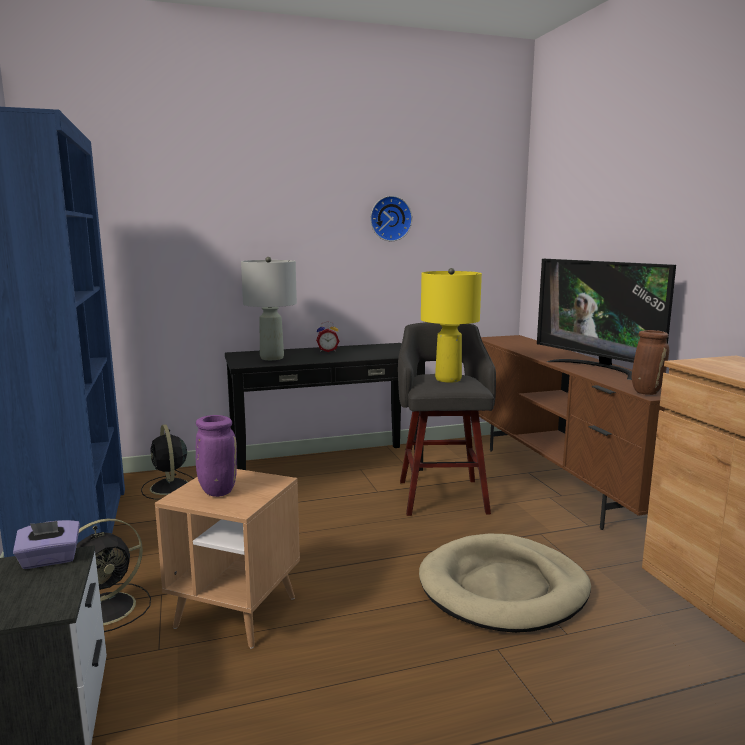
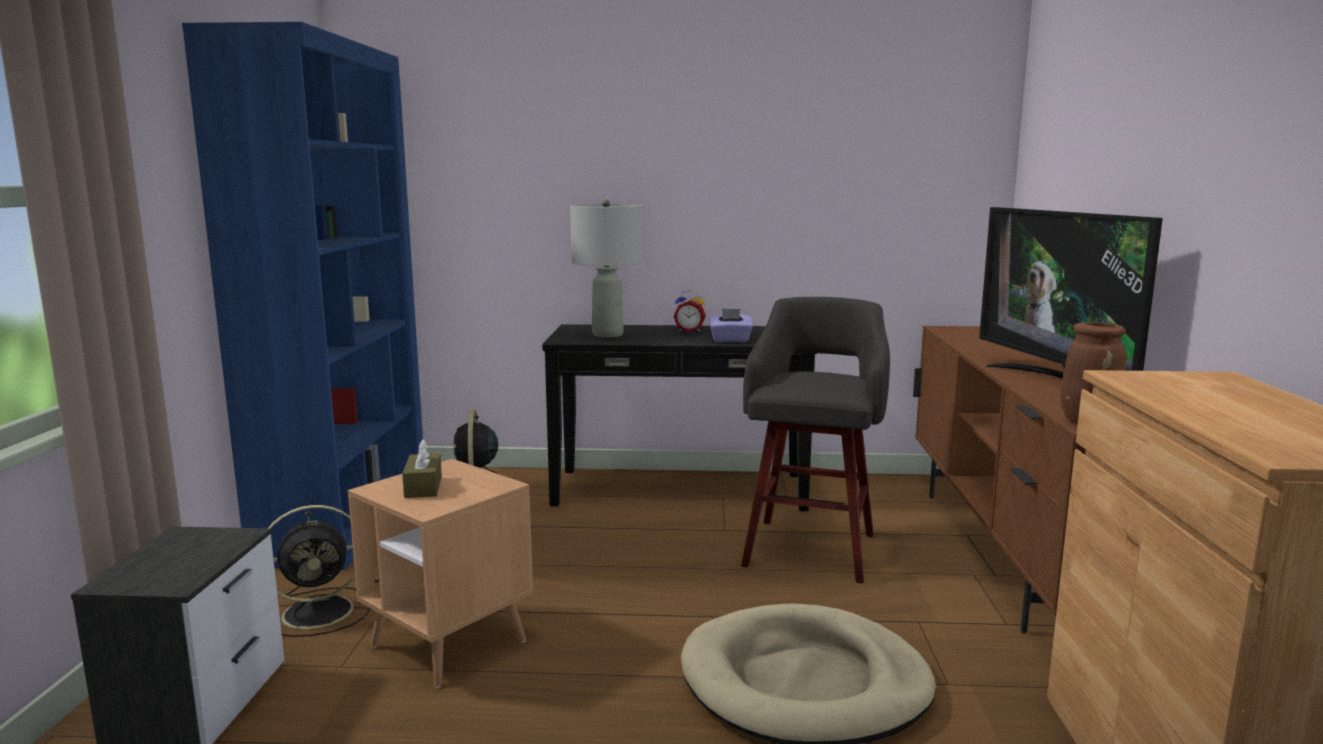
camera: 20 degrees right, 0 degrees up
(50, 560) = (216, 536): purple tissue box -> purple tissue box (730, 340)
(217, 491) = (423, 487): purple vase -> brown tissue box
(390, 218) = (796, 148): wall clock -> none
(448, 379) = (818, 380): yellow table lamp -> none

